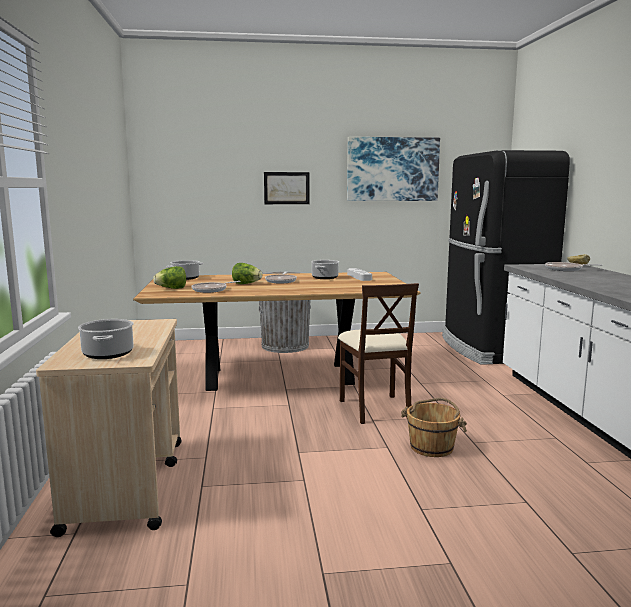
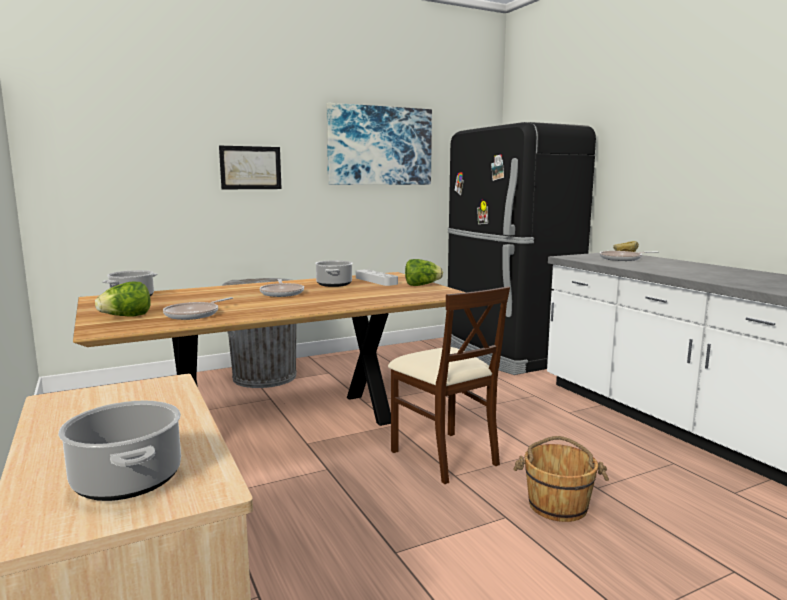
camera: 20 degrees left, 0 degrees up
(246, 284) = (237, 300): lettuce -> lettuce (422, 285)

